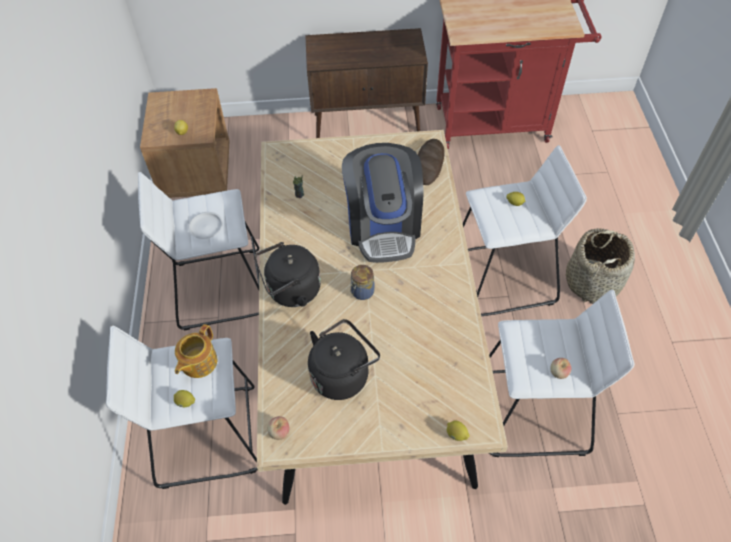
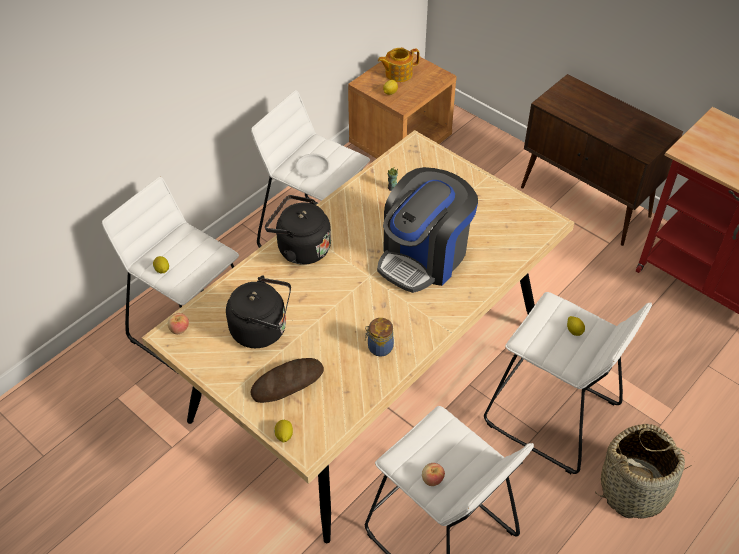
camera: 45 degrees right, 5 degrees down
(198, 362) = (199, 252): teapot -> teapot (398, 73)
(361, 292) = (346, 288): jar -> jar (379, 347)
(429, 164) = (524, 239): bread -> bread (287, 383)

